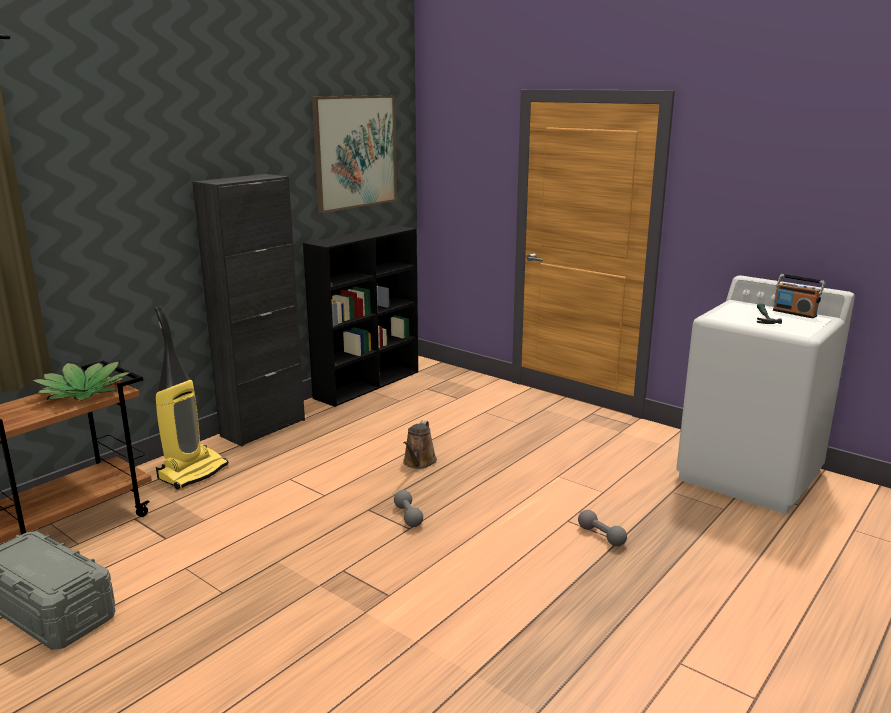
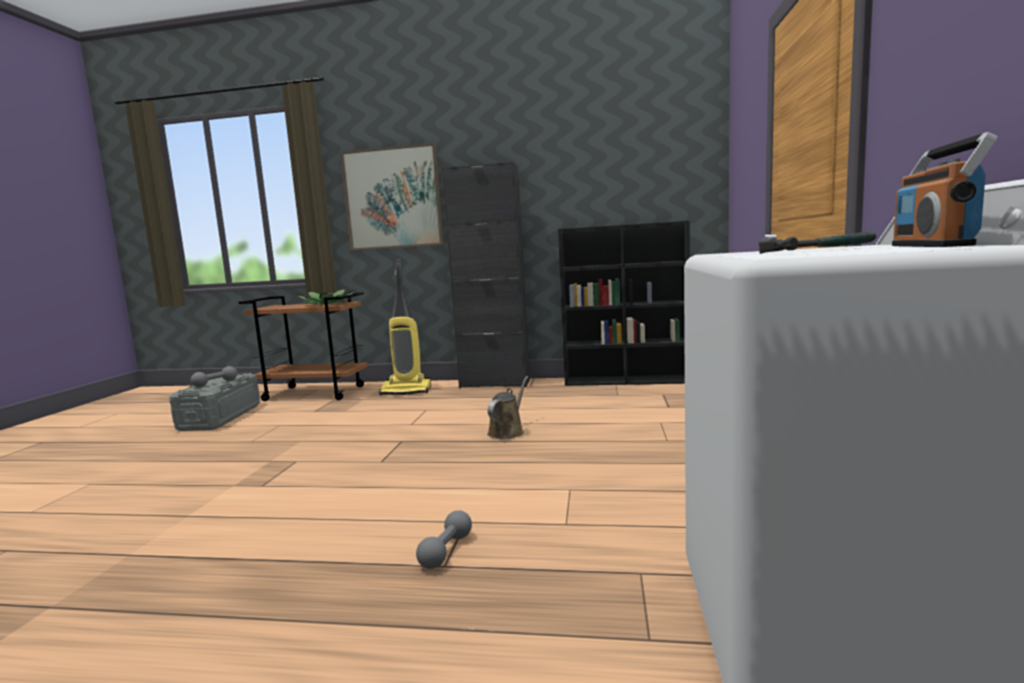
camera: 60 degrees right, 10 degrees down
(355, 152) = (633, 146): picture -> picture (393, 198)
(408, 516) = (403, 455): grey dumbbell -> grey dumbbell (215, 383)
(418, 462) = (507, 432): brown watering can -> brown watering can turned 135 degrees clockwise

